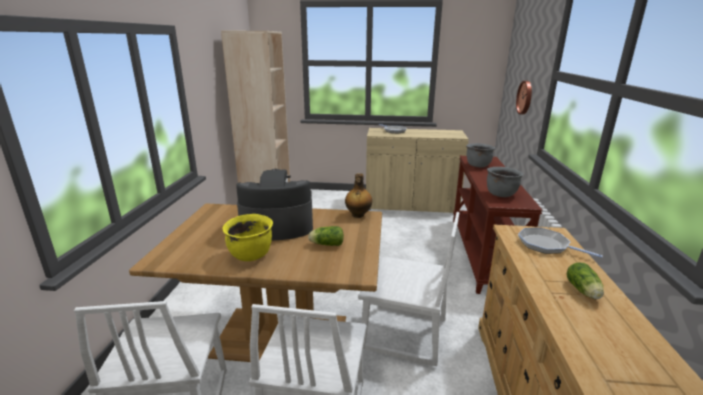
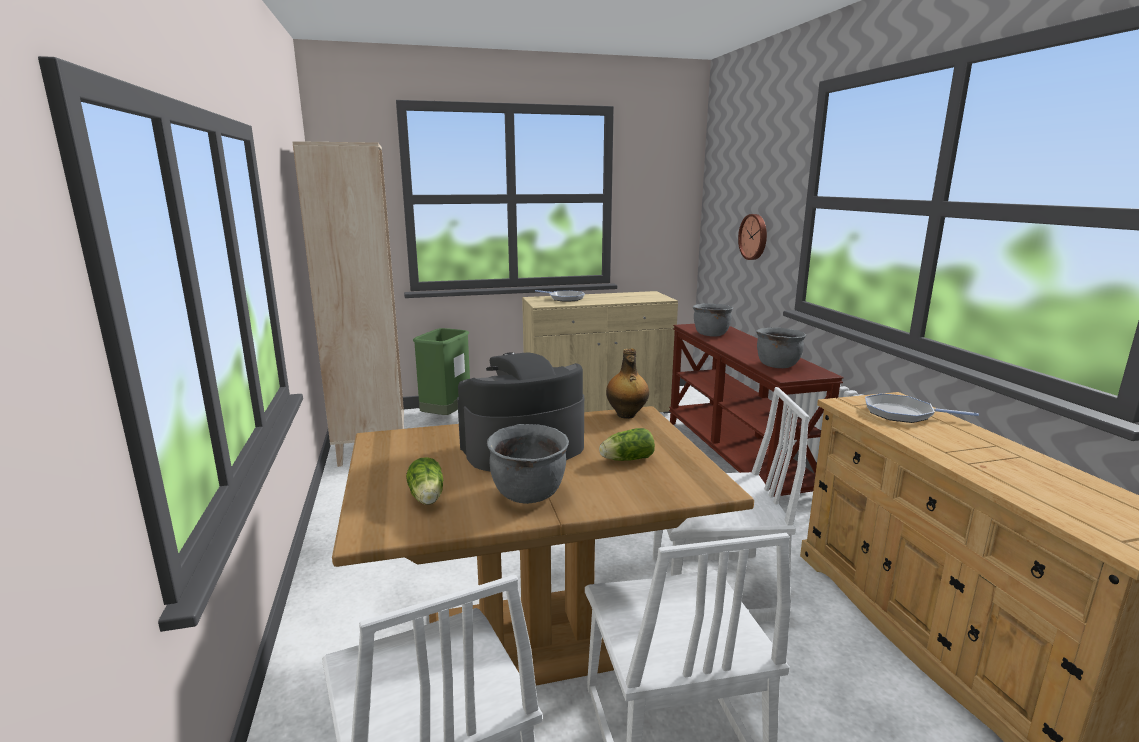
camera: 20 degrees left, 5 degrees down
(251, 255) = (529, 494): yellow cooking pot -> grey cooking pot
(318, 197) = (446, 417): none -> green trash can
(583, 291) = (997, 456): lettuce -> lettuce (427, 498)

